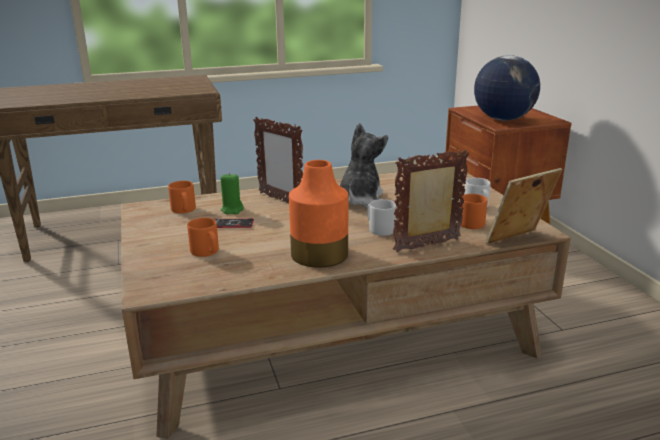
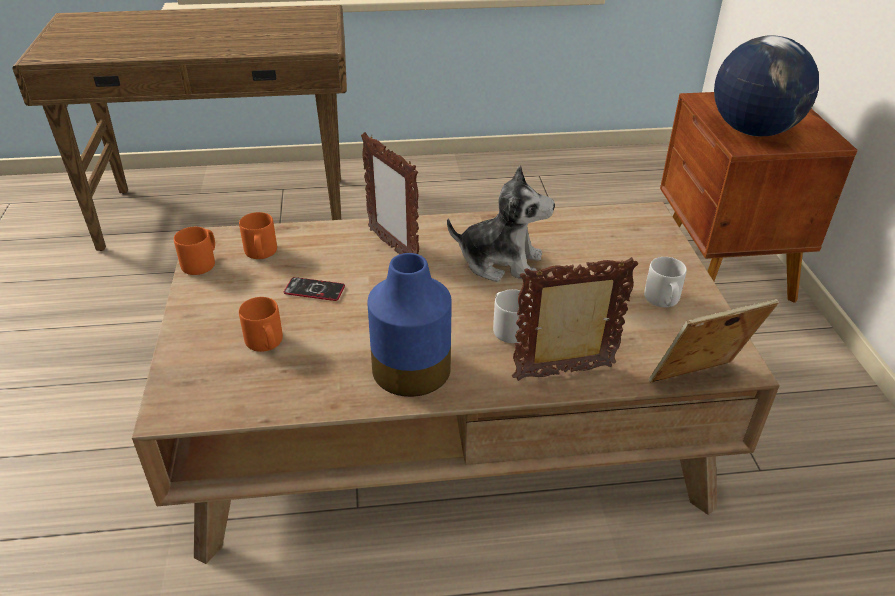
camera: 10 degrees right, 15 degrees up
(232, 210) = (323, 260): green candle -> none
(320, 253) = (412, 367): orange vase -> blue vase
(360, 200) = (501, 262): plush toy -> plush toy turned 75 degrees clockwise
(472, 223) = (644, 333): orange mug -> orange mug (201, 263)

